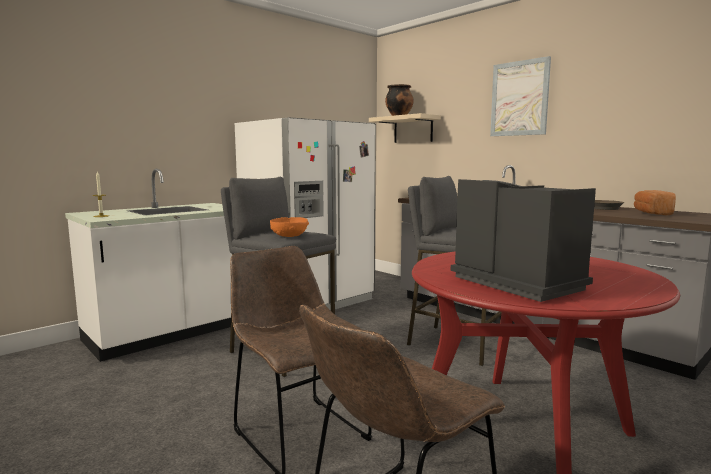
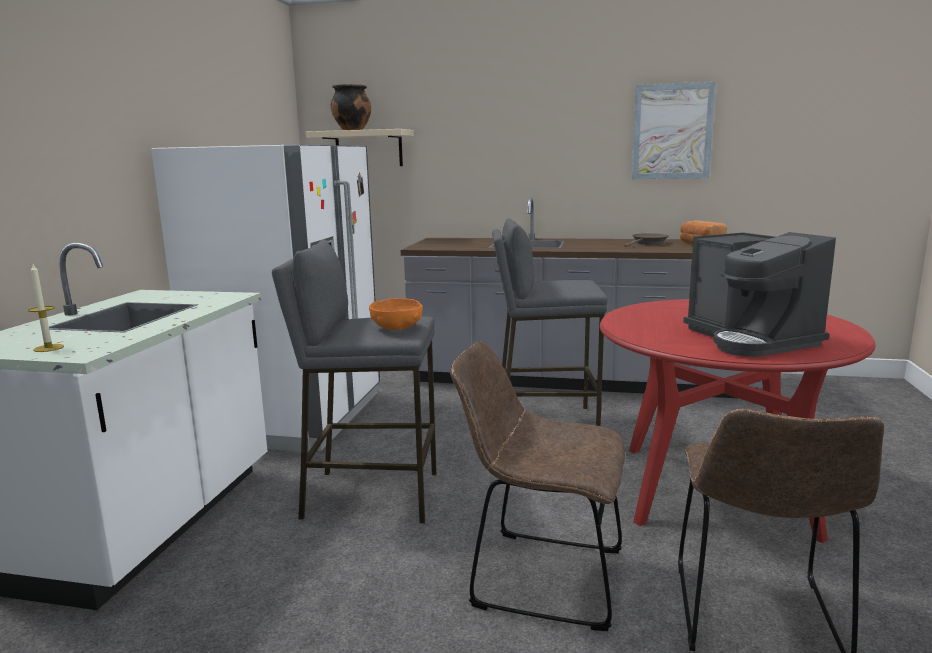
camera: 35 degrees left, 5 degrees up
(517, 282) = (750, 339): coffee machine -> coffee machine turned 135 degrees counterclockwise
(519, 98) = (527, 114): picture -> picture (672, 131)

